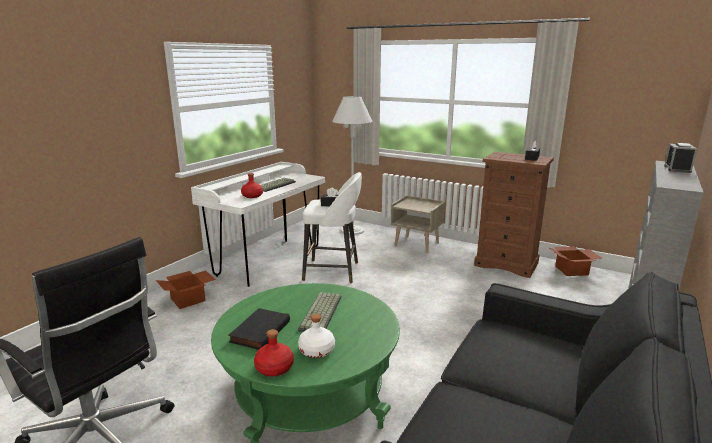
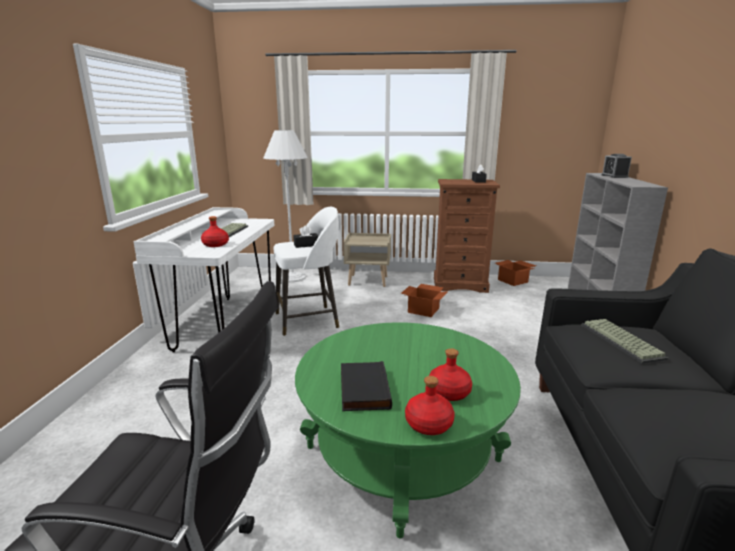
camera: 25 degrees left, 0 degrees up
(189, 299) = (158, 386): cardboard box -> cardboard box (424, 310)
(317, 350) = (449, 392): white bottle -> red bottle
(322, 313) = (407, 354): keyboard -> keyboard (623, 341)

